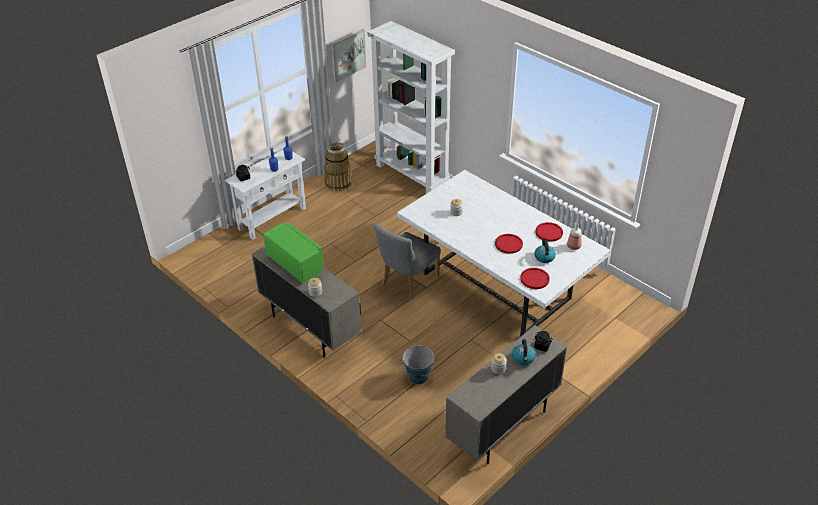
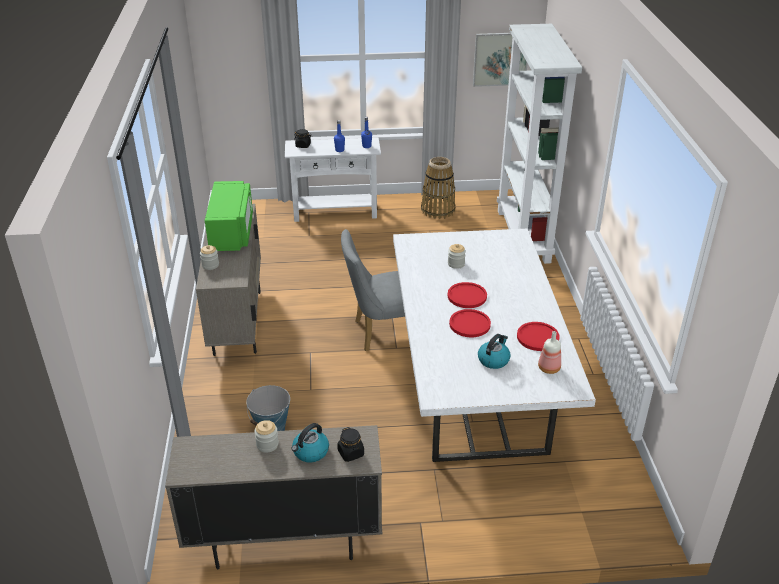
camera: 40 degrees right, 5 degrees down
(534, 279) = (447, 376): red plate -> red plate (467, 296)

